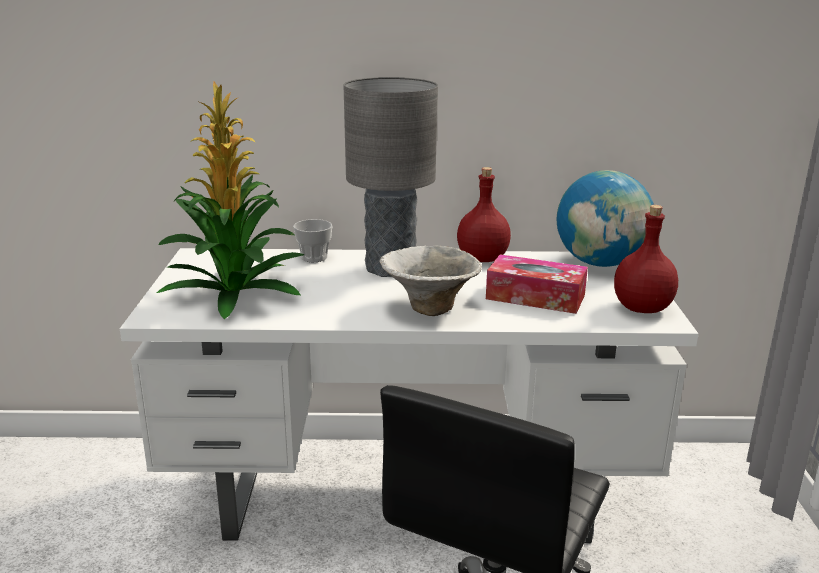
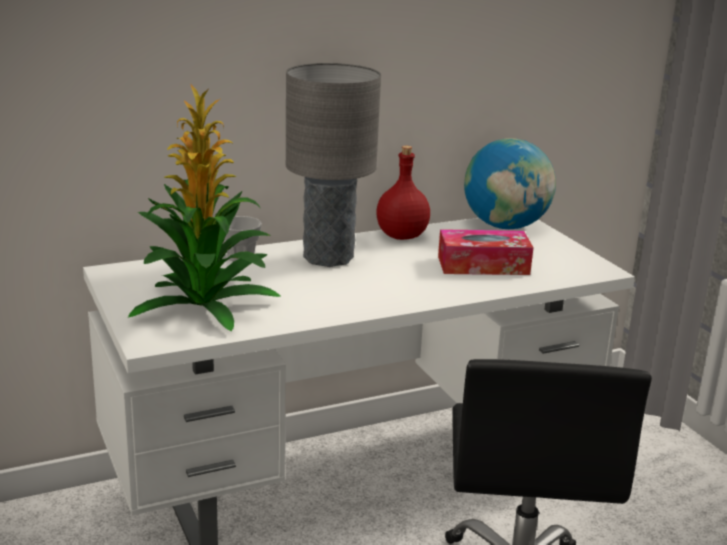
camera: 25 degrees left, 0 degrees up
(429, 308) = (404, 289): bowl -> none
(641, 309) = (576, 262): red bottle -> none

